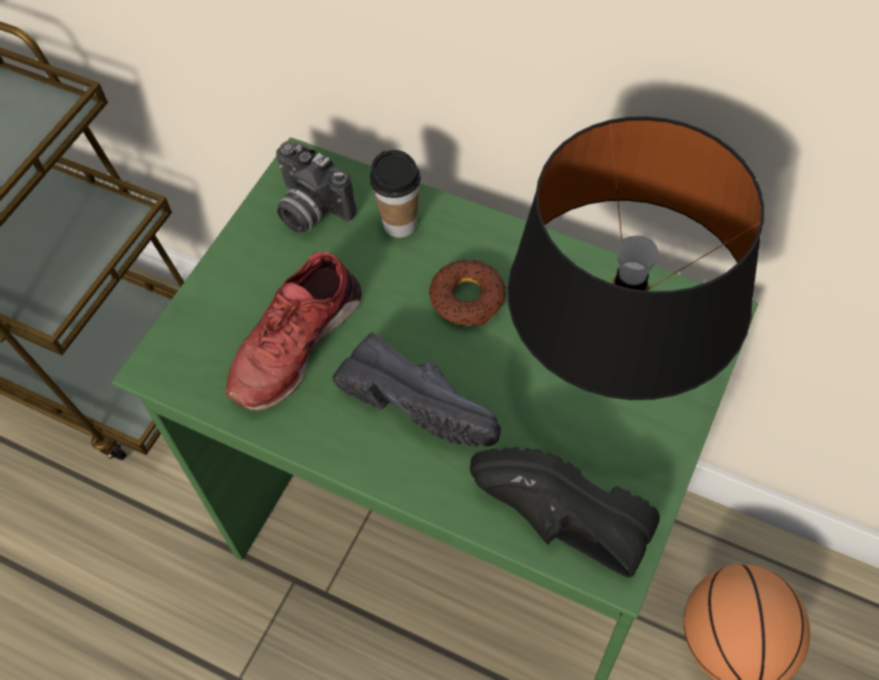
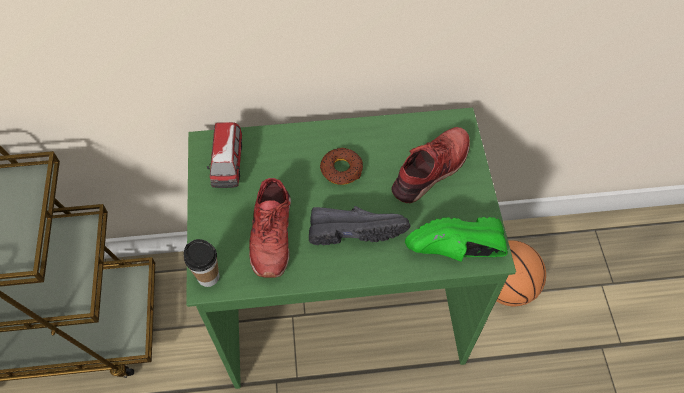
camera: 35 degrees left, 0 degrees up
(309, 210) = (228, 164): camera -> toy car
(400, 224) = (281, 149): cup -> cup (208, 277)
(558, 527) = (457, 252): black shoe -> green shoe
(611, 371) = (431, 170): black table lamp -> red shoe

